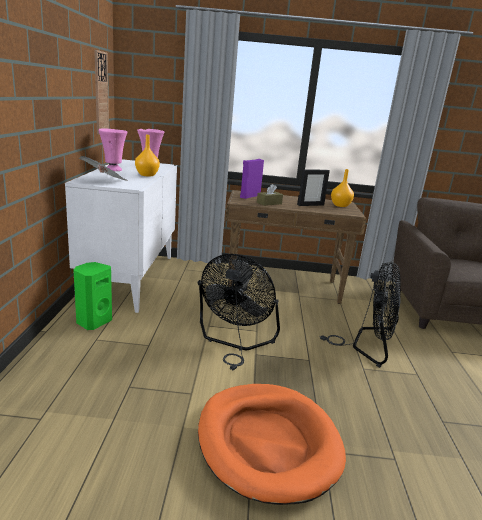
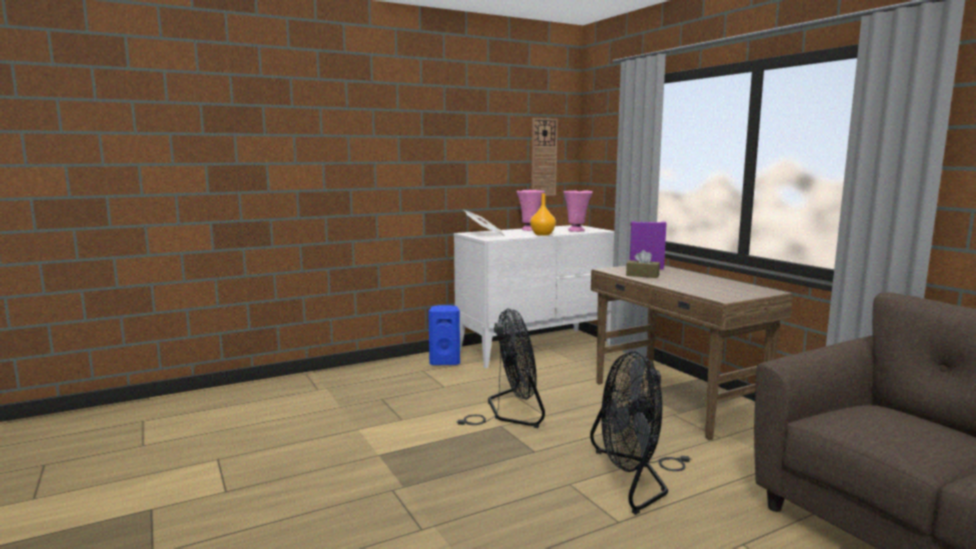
camera: 60 degrees right, 10 degrees down
(93, 322) = (445, 362): green speaker -> blue speaker
(268, 442) = (375, 463): orange dog bed -> none
(310, 205) = (695, 284): picture frame -> none
(340, 205) = (743, 291): orange vase -> none
(368, 343) = (637, 476): black fan -> black fan turned 90 degrees clockwise

